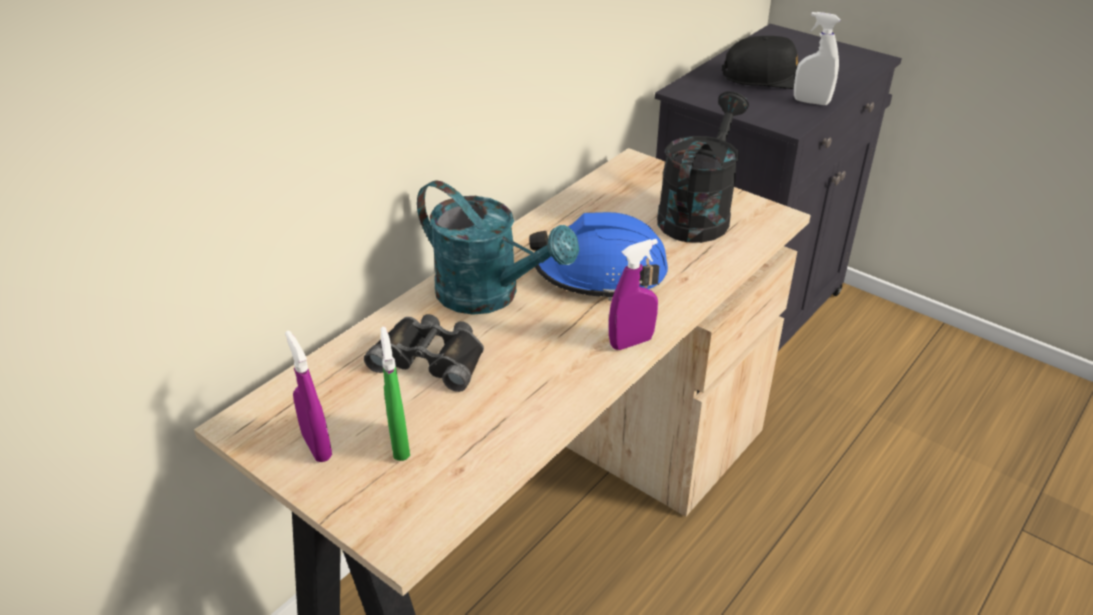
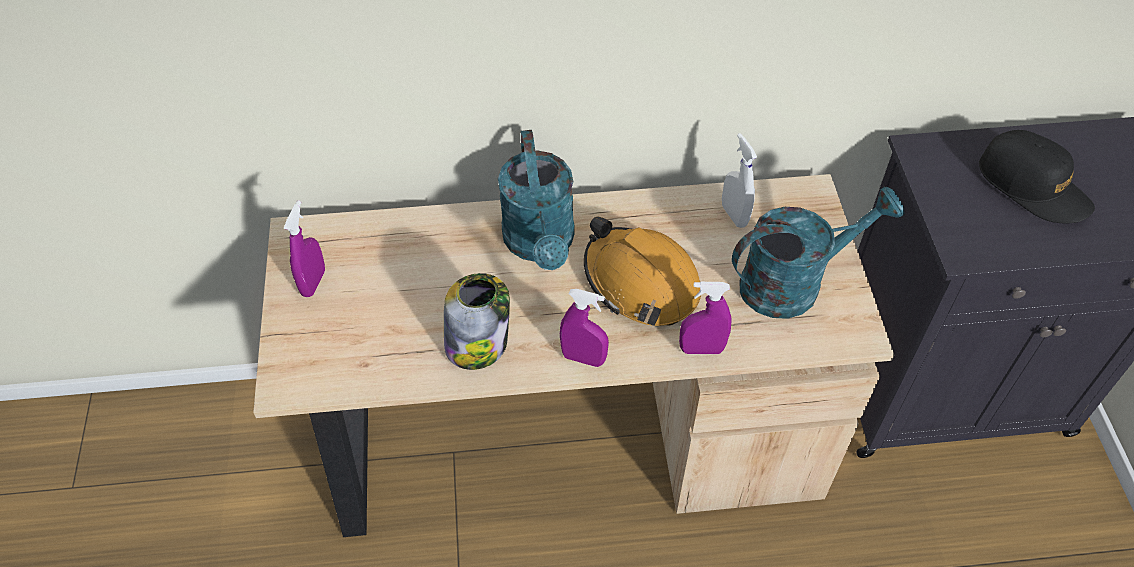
camera: 45 degrees right, 15 degrees up
(399, 444) = (355, 318): green spray bottle -> none
(431, 358) = (445, 268): black binoculars -> none
(536, 388) = (478, 343): none -> jar
(600, 273) = (640, 283): blue hard hat -> orange hard hat
(697, 213) = (794, 282): black watering can -> turquoise watering can
(700, 284) = (701, 349): none -> purple spray bottle
(811, 102) = (1029, 242): white spray bottle -> white spray bottle (734, 215)

